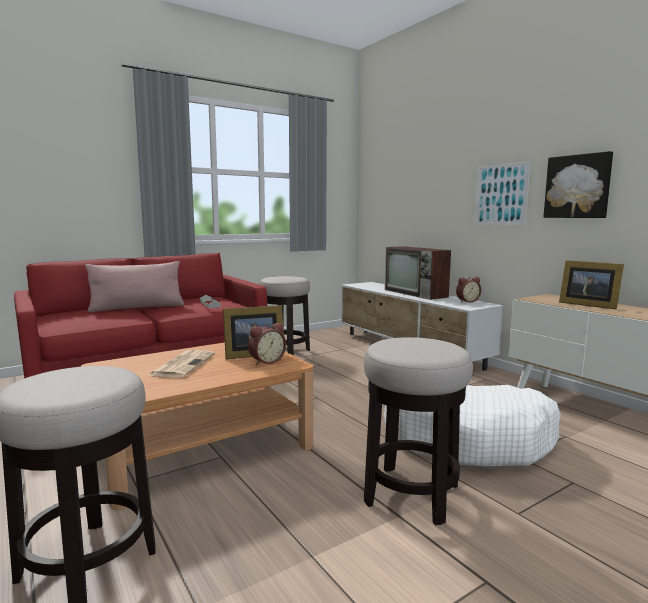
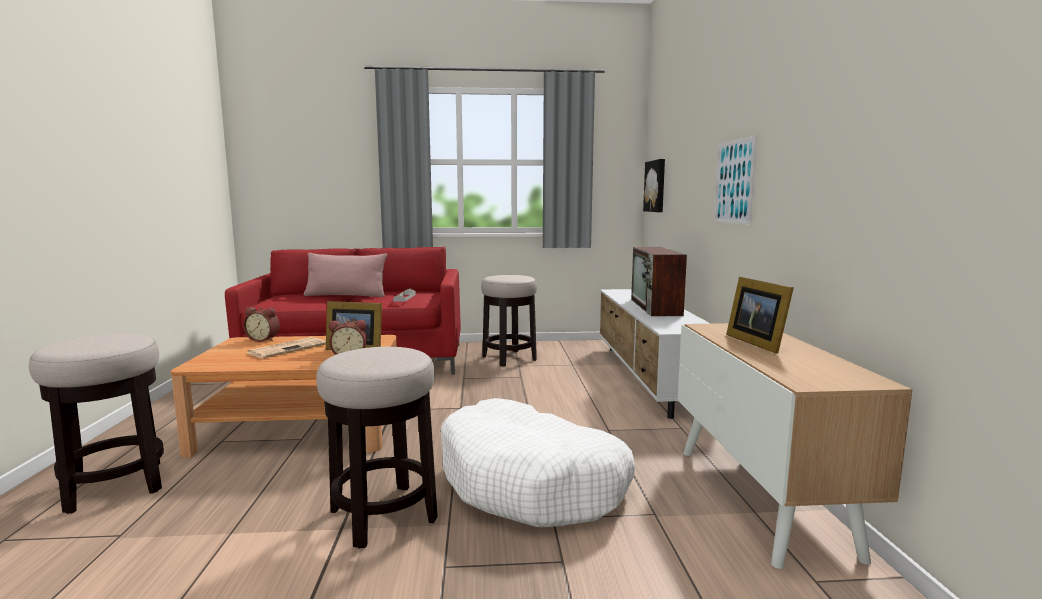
camera: 30 degrees right, 0 degrees up
(467, 301) = (693, 323): alarm clock -> alarm clock (264, 339)
(578, 186) = (793, 170): picture -> picture (656, 186)

